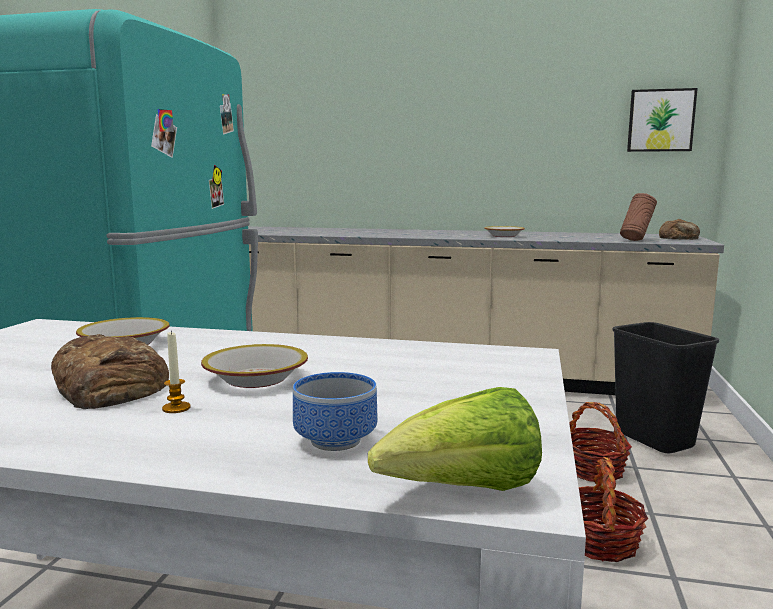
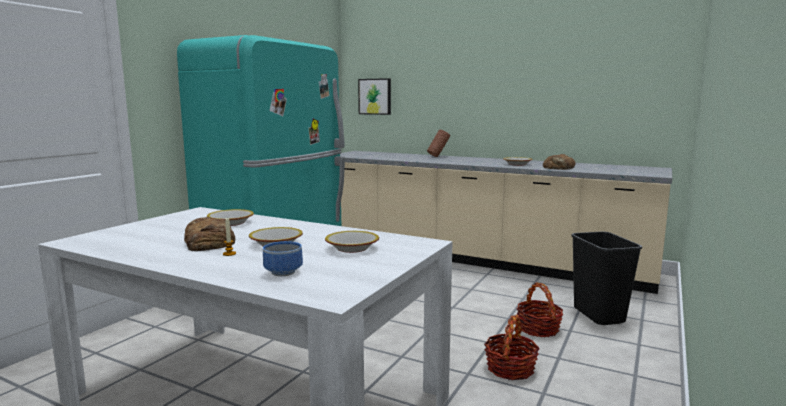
camera: 15 degrees right, 0 degrees up
(410, 375) = (352, 248): none -> bowl
(464, 492) = (313, 295): lettuce -> none
(636, 240) = (609, 171): brown vase -> brown vase (438, 156)
(660, 120) = (646, 81): picture -> picture (375, 96)
(679, 237) = (650, 170): bread -> bread (559, 167)

